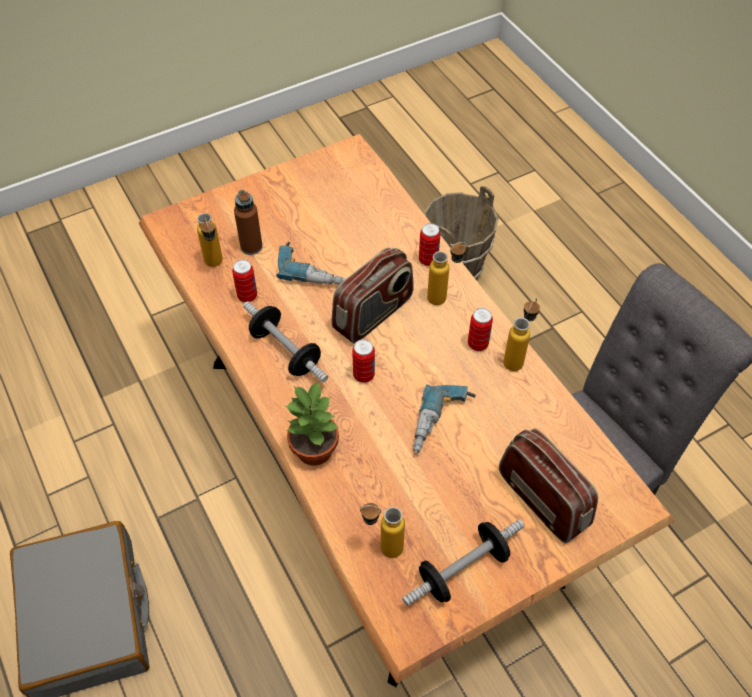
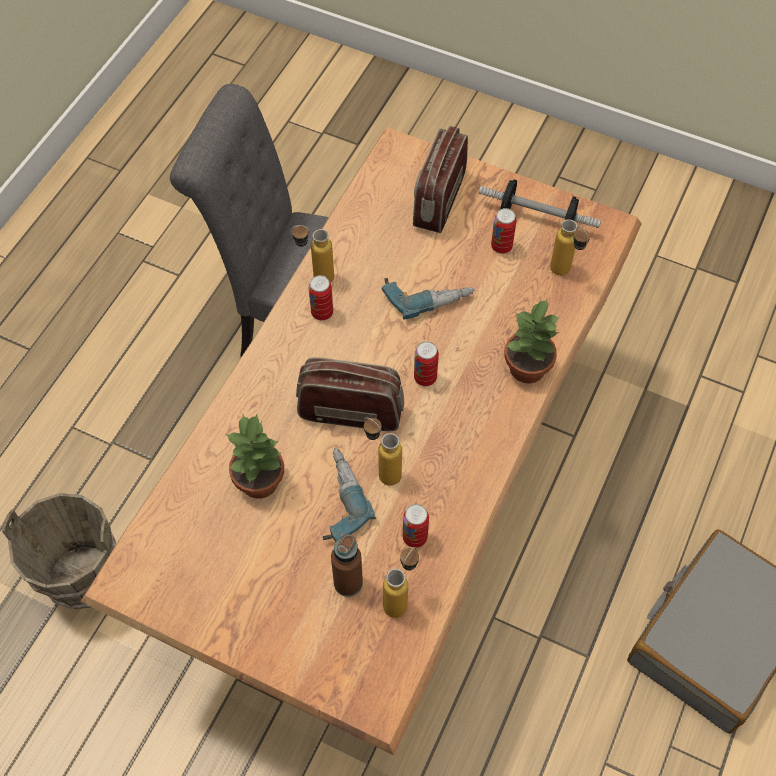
camera: 125 degrees left, 5 degrees up
(286, 351) = (451, 456): dumbbell -> none
(362, 240) = (260, 481): none -> potted plant
(428, 260) = (246, 406): can -> can (501, 246)
(444, 296) = (285, 367): bottle -> bottle (382, 471)

